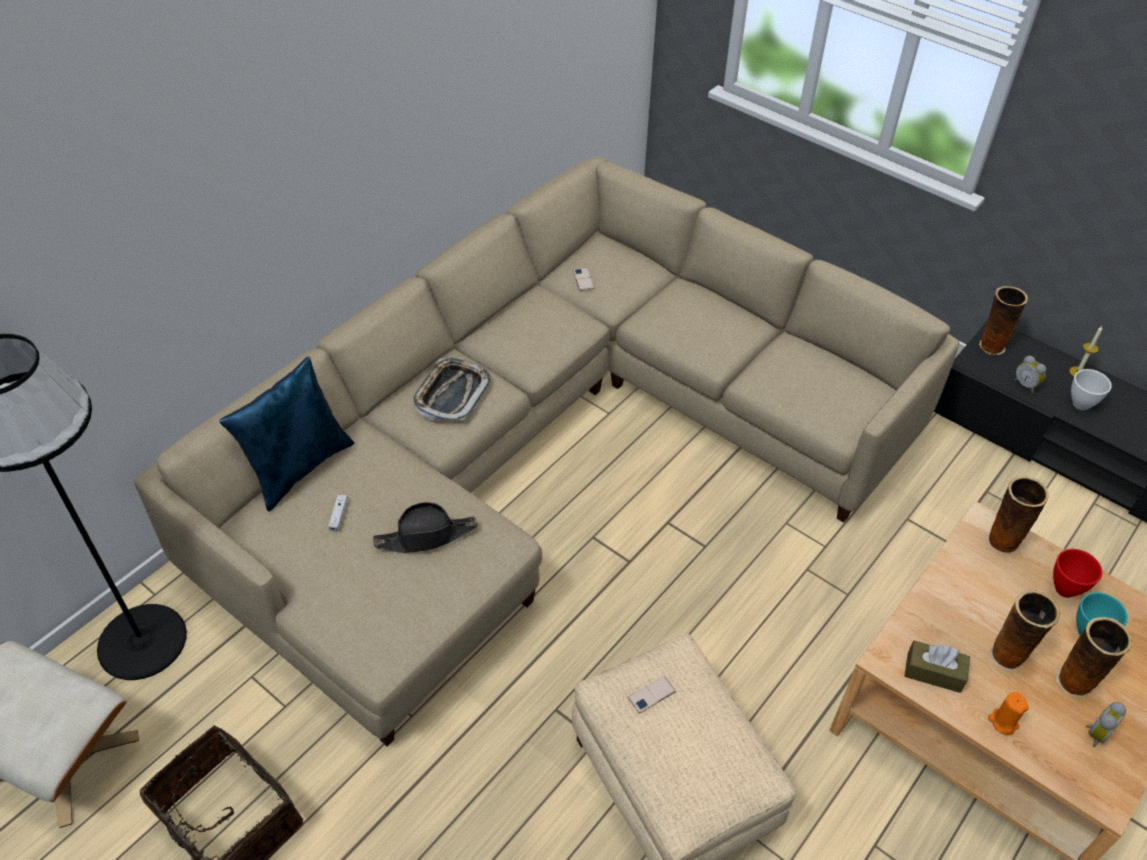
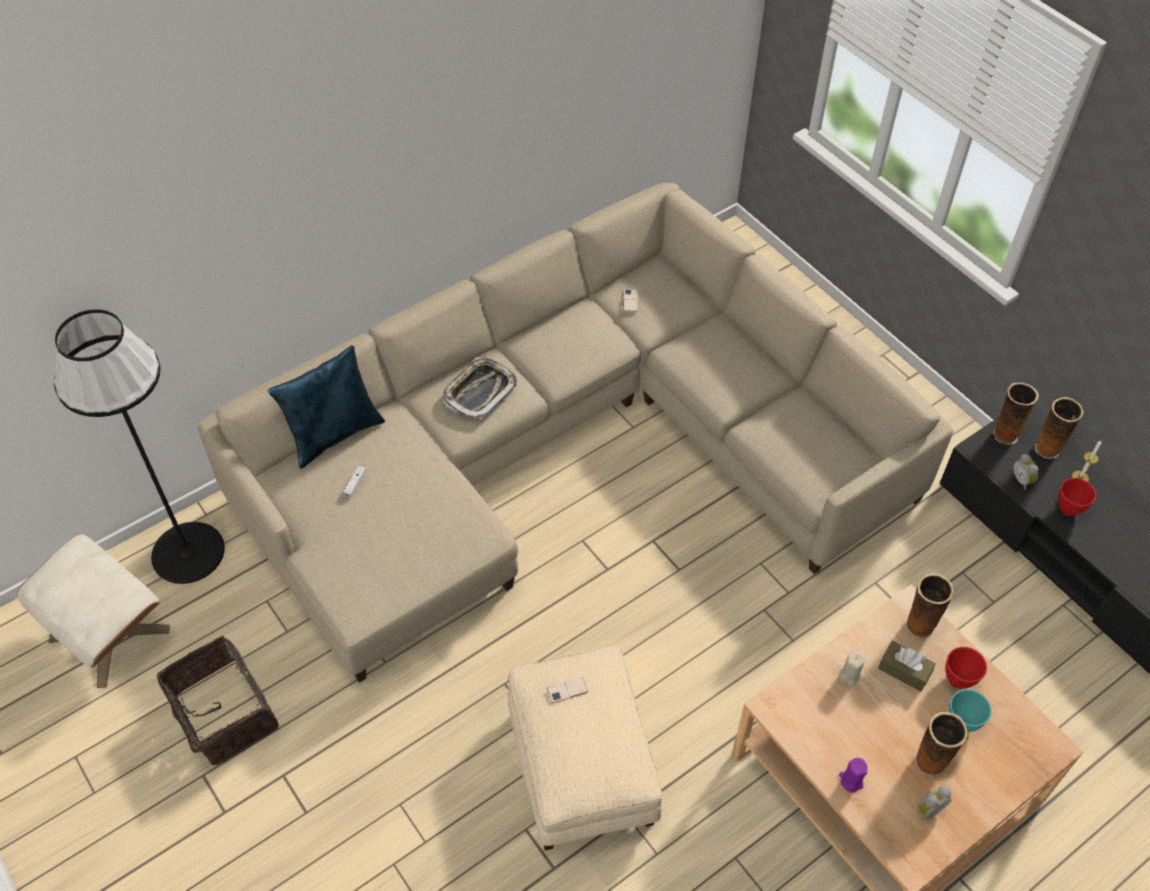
camera: 15 degrees right, 5 degrees up
(426, 536) = (422, 516): black hat -> none
(933, 672) = (808, 726): brown tissue box -> brown tissue box (904, 670)
(953, 607) = (849, 674): none -> beige candle
(1003, 722) = (851, 780): orange candle -> purple candle
(1008, 656) = (880, 727): vase -> vase (1047, 449)
(1081, 405) = (1069, 510): white bowl -> red bowl

